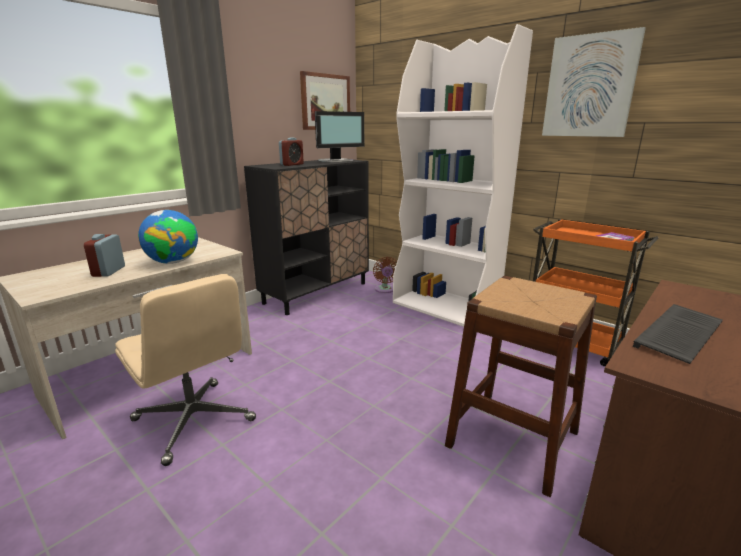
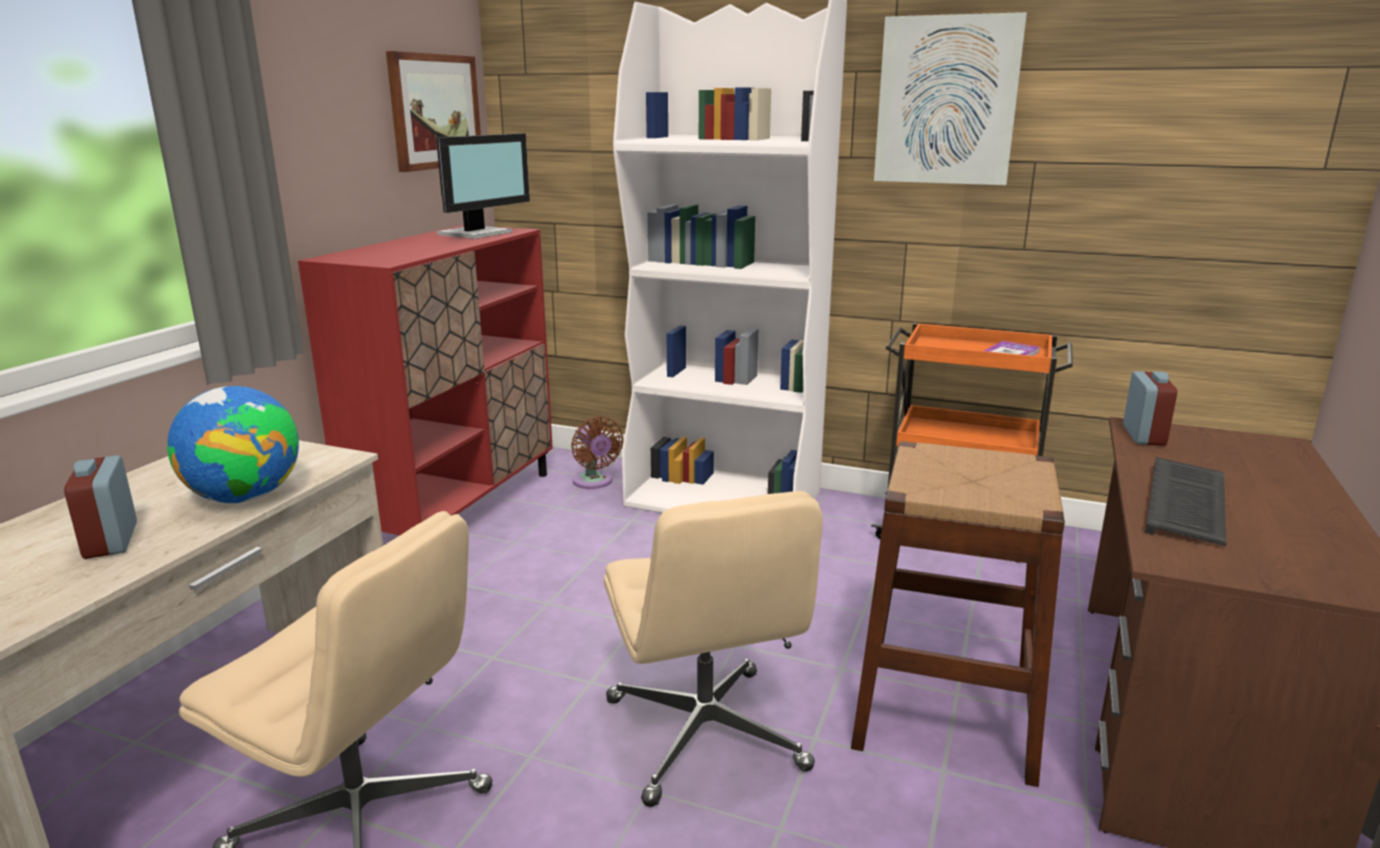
camera: 20 degrees left, 0 degrees up
(292, 164) = (402, 251): alarm clock -> alarm clock (1143, 436)
(317, 293) = (458, 508): black cabinet -> red cabinet
(370, 420) = (706, 736): none -> beige office chair

